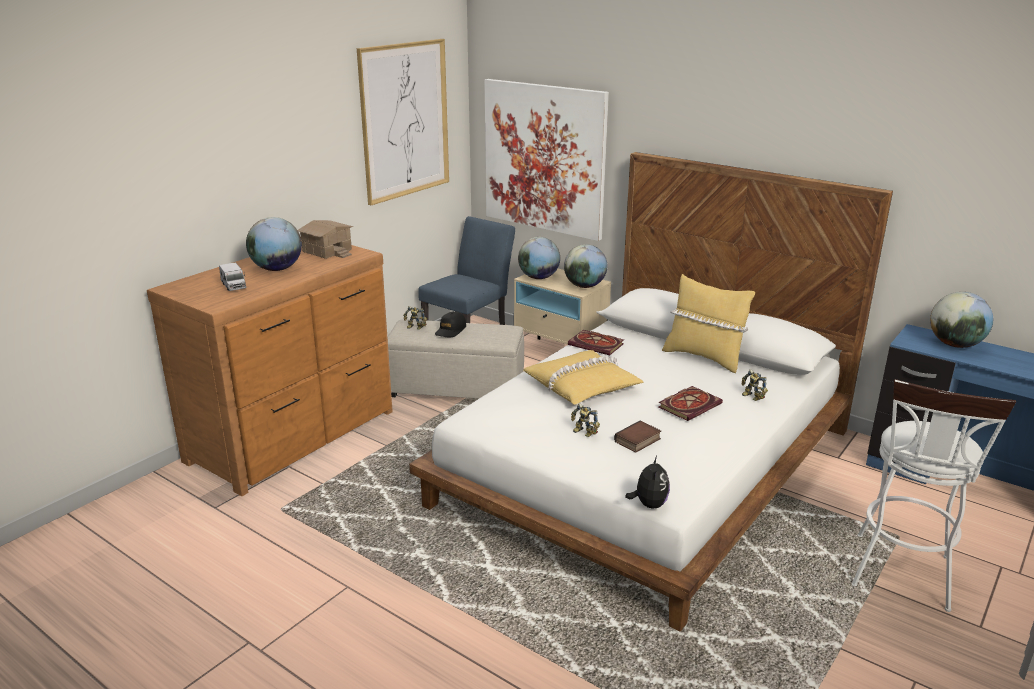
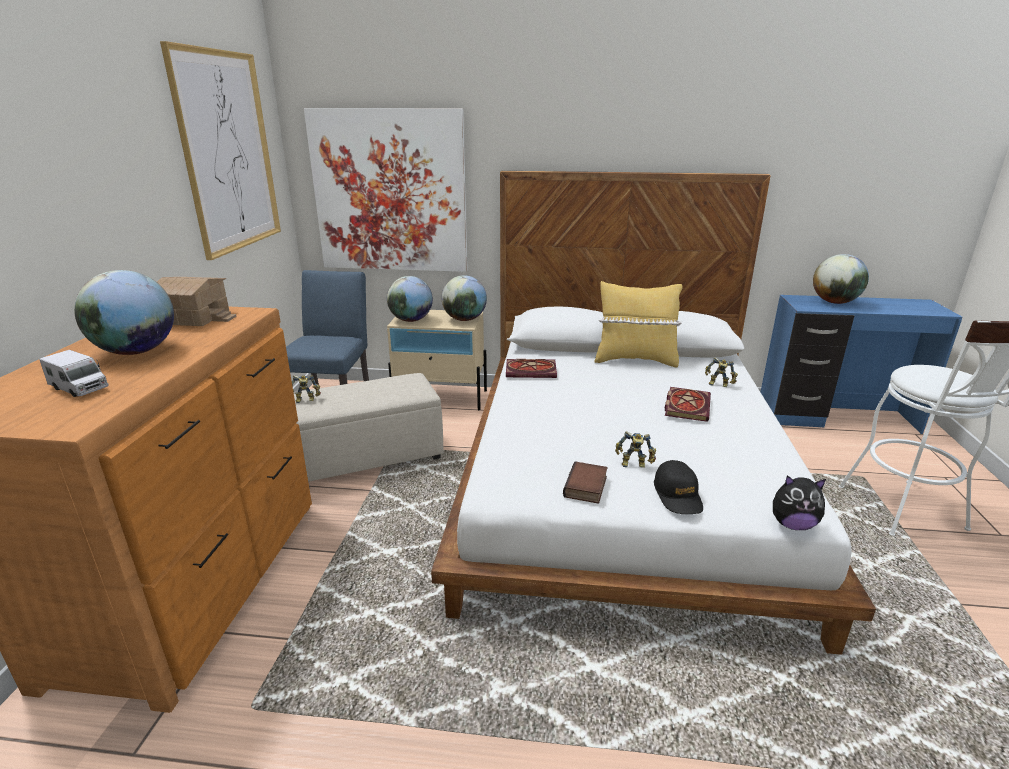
camera: 30 degrees left, 0 degrees up
(450, 330) = (351, 393): black cap -> black cap (678, 495)
(582, 386) = (570, 415): yellow pillow -> none
(638, 441) = (691, 456): book -> book (587, 487)
(649, 504) = (792, 524): plush toy -> plush toy turned 120 degrees clockwise

